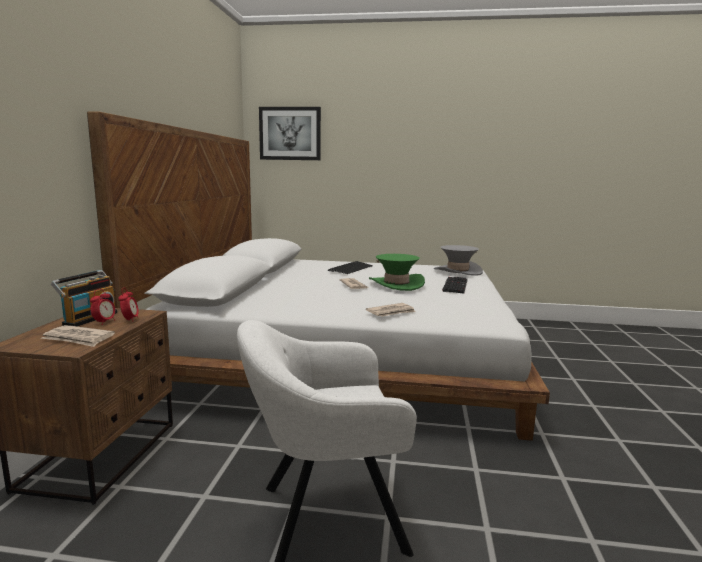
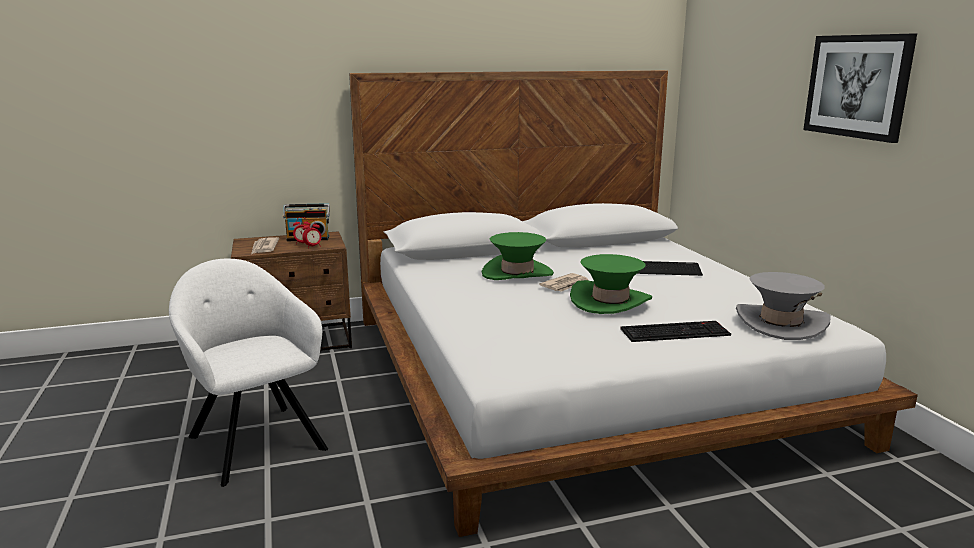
camera: 65 degrees right, 5 degrees up
(290, 133) = (719, 58): picture -> picture (857, 86)
(309, 290) = (517, 273): none -> green hat
(391, 312) = (471, 317): newspaper -> none

